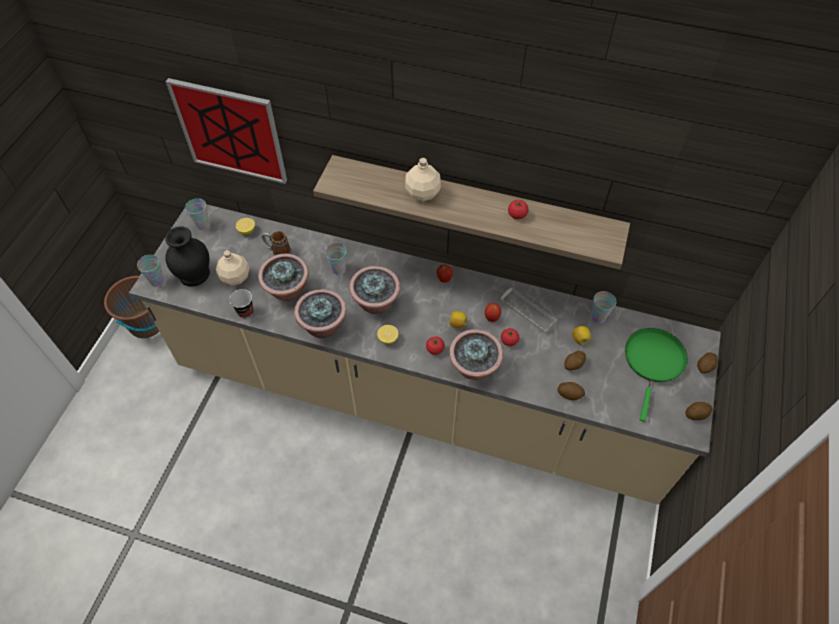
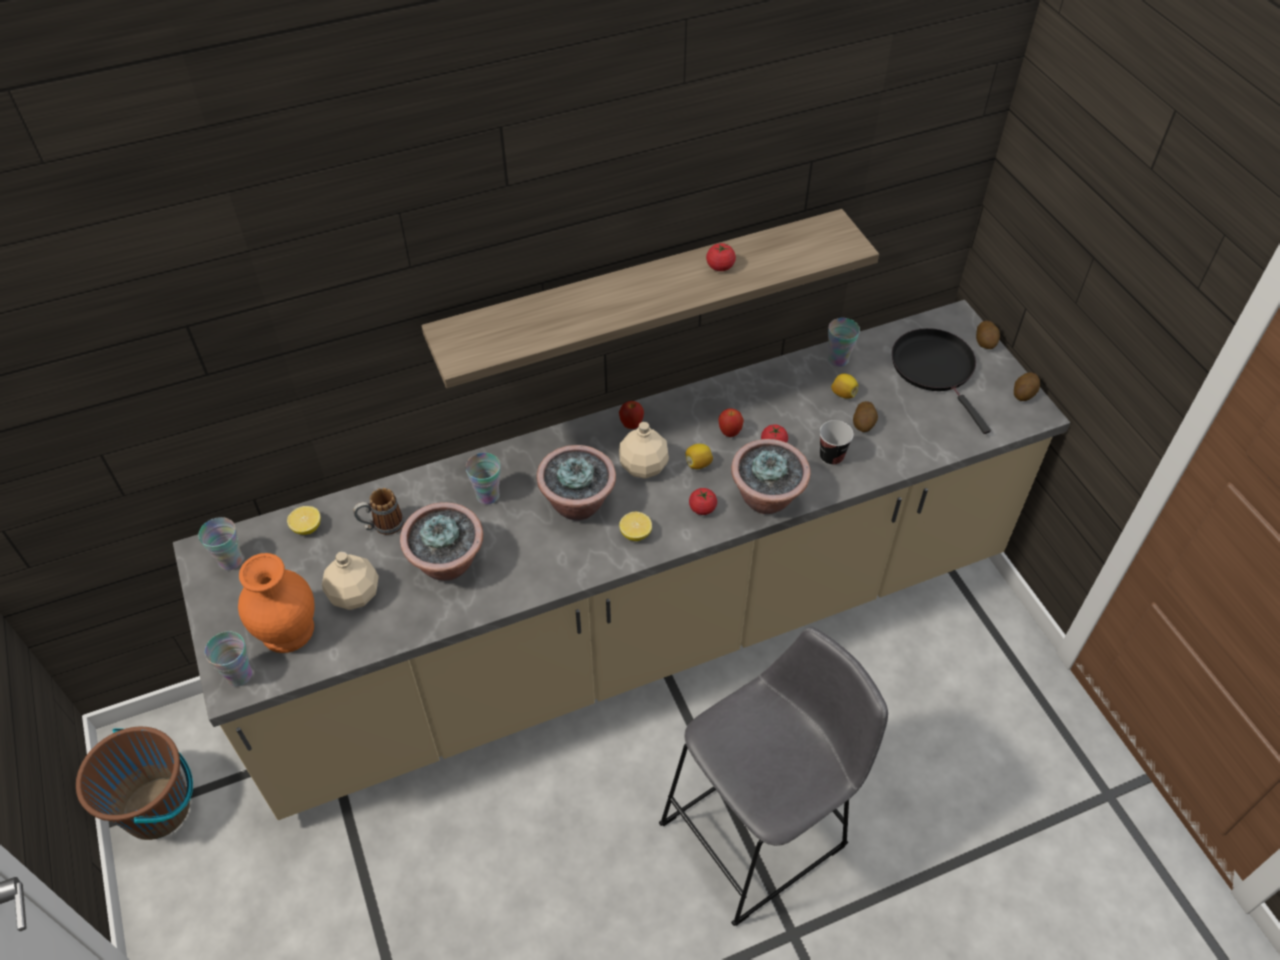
camera: 40 degrees left, 5 degrees down
(193, 274) = (287, 630): black vase -> orange vase
(230, 131) = (241, 374): picture -> none
(245, 312) = (416, 627): cup -> cup (831, 456)
(323, 326) = (540, 574): potted plant -> none
(382, 544) = (761, 830): none -> grey stool
(423, 193) = (588, 304): beige bottle -> beige bottle (644, 466)
(527, 312) = (760, 400): grey tray -> none
(569, 394) = (891, 456): potato -> none
(653, 362) = (935, 369): green frying pan -> black frying pan

